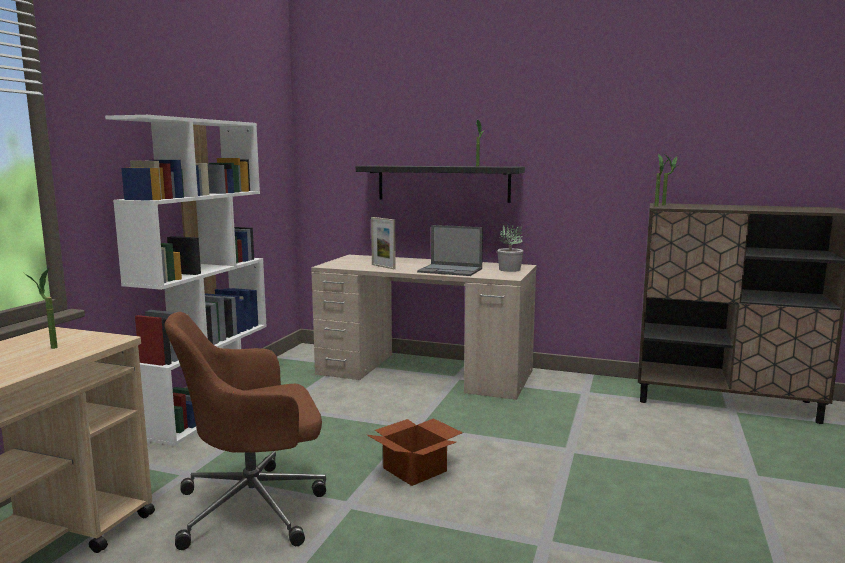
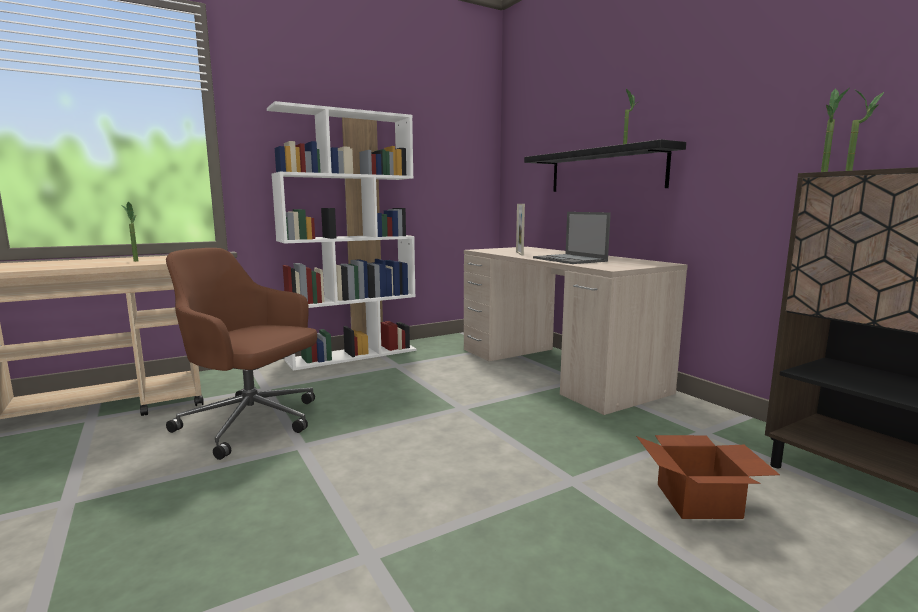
camera: 40 degrees right, 0 degrees up
(416, 469) = (396, 441): cardboard box -> cardboard box (700, 501)
(509, 270) = (636, 264): potted plant -> none

